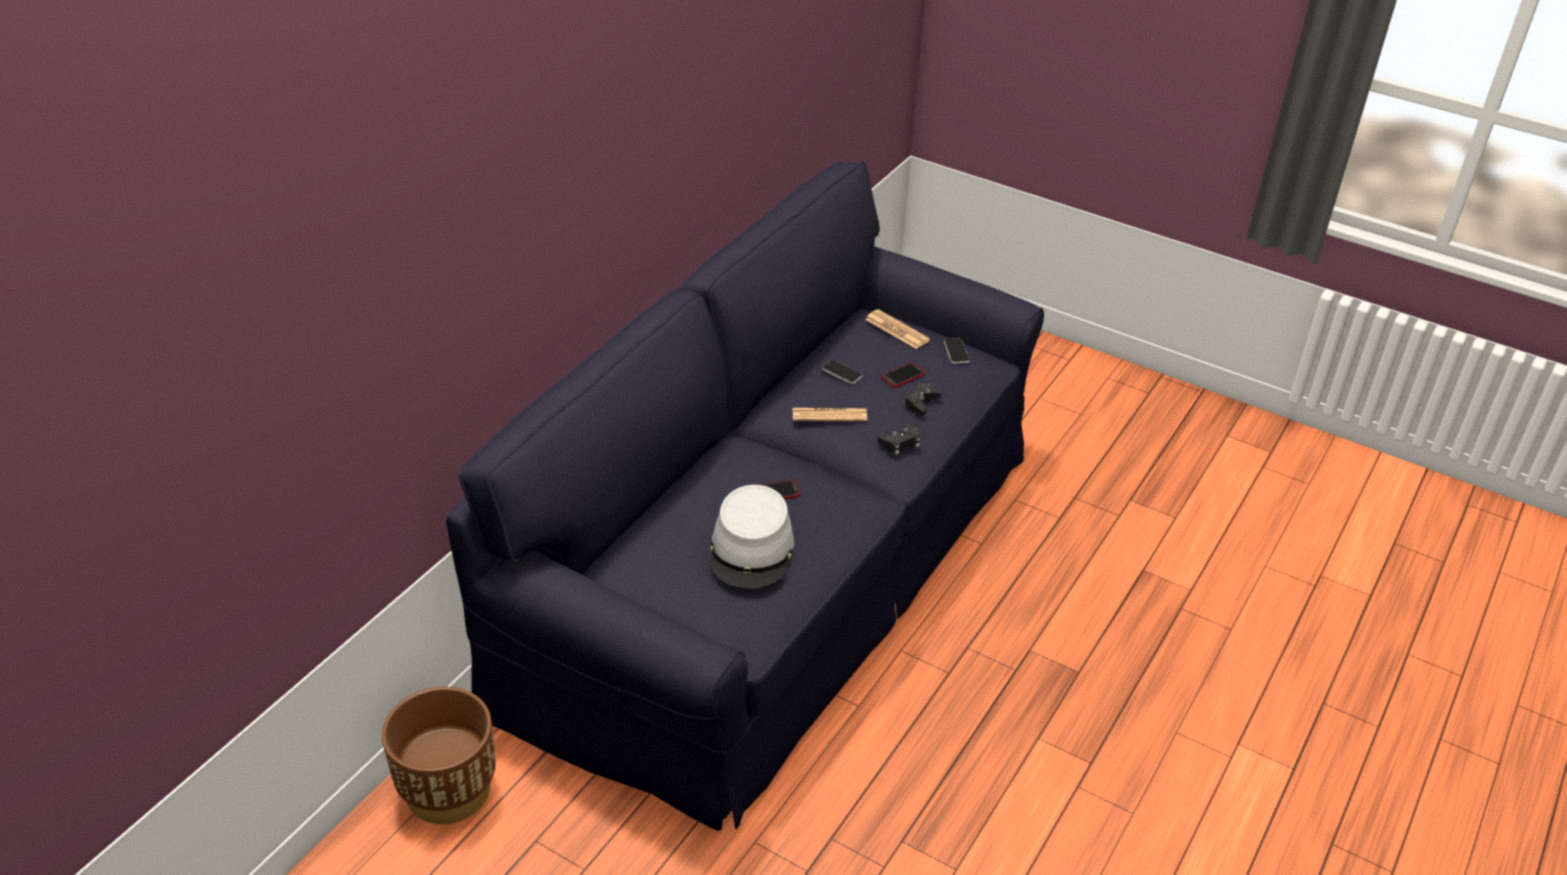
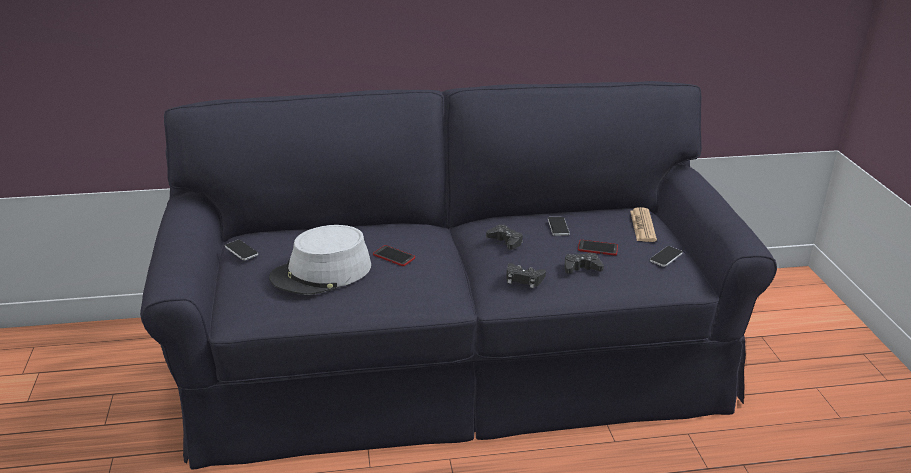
camera: 50 degrees right, 10 degrees down
(448, 790) = (126, 343): brown planter -> none
(638, 581) = (241, 250): none -> phone
(829, 415) = (505, 241): newspaper -> black game controller

